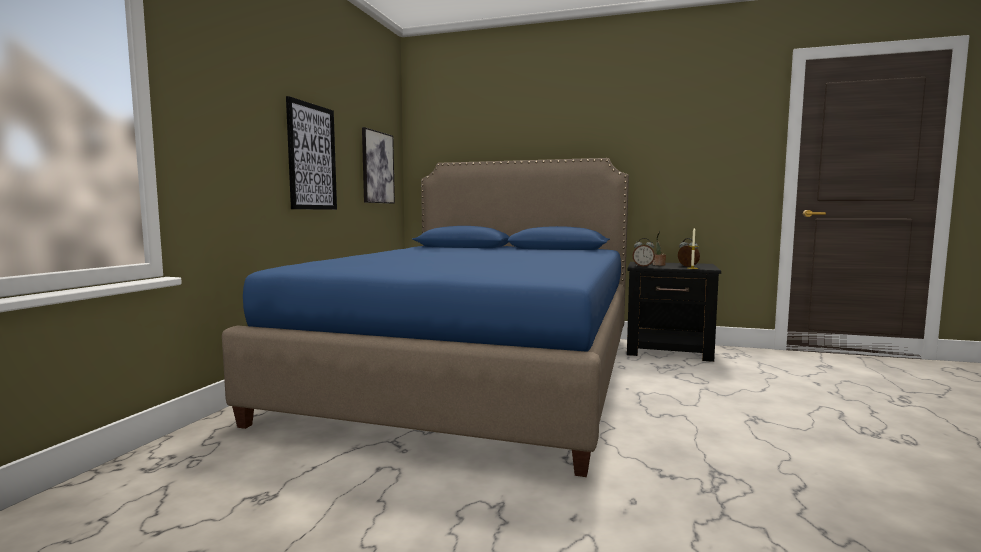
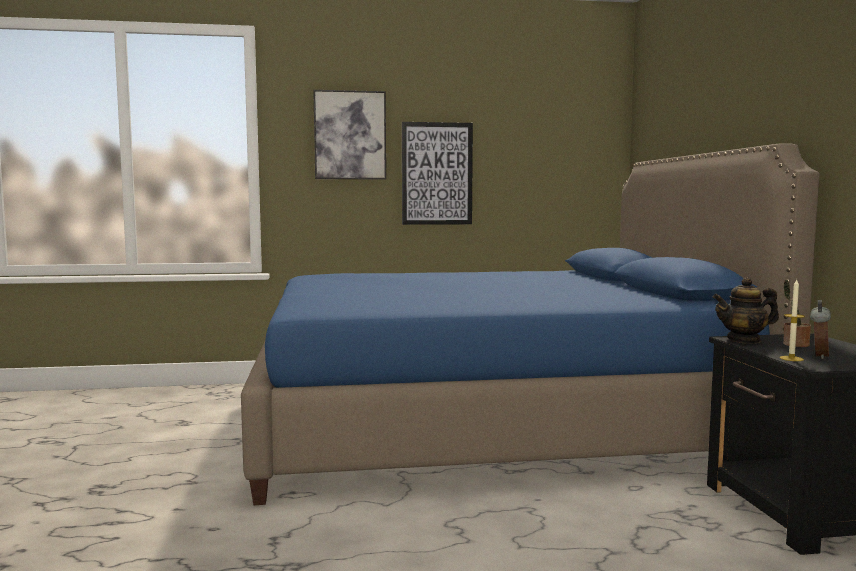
camera: 65 degrees right, 0 degrees up
(377, 167) = (561, 174): picture -> picture (350, 135)
(643, 266) = (744, 340): alarm clock -> teapot

